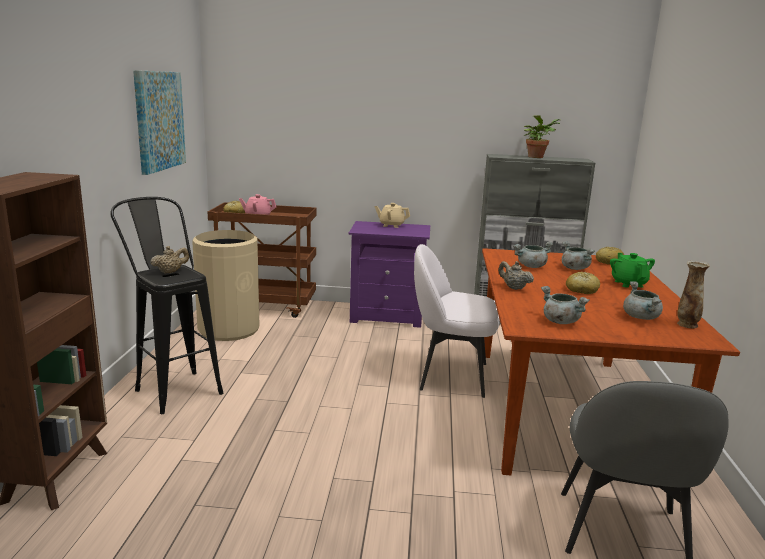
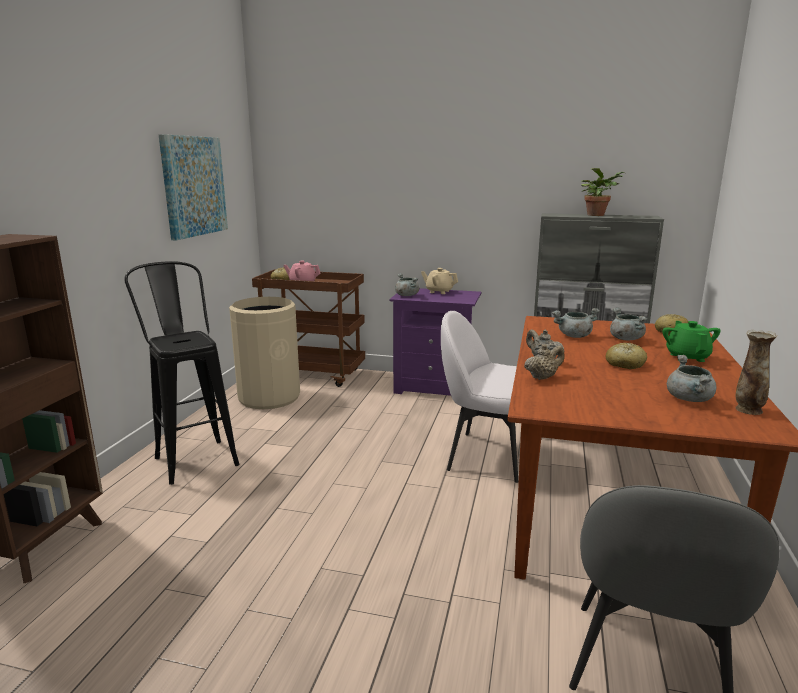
camera: 10 degrees right, 0 degrees up
(170, 272) = (183, 338): beige teapot -> beige teapot (542, 377)
(559, 321) = (582, 401): grey cooking pot -> grey cooking pot (406, 295)

